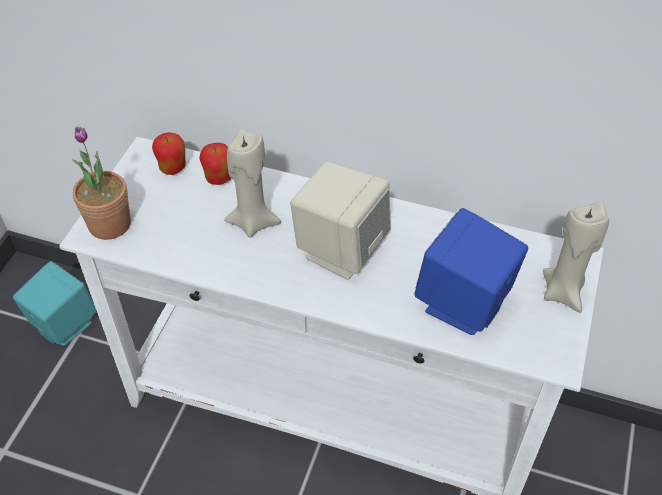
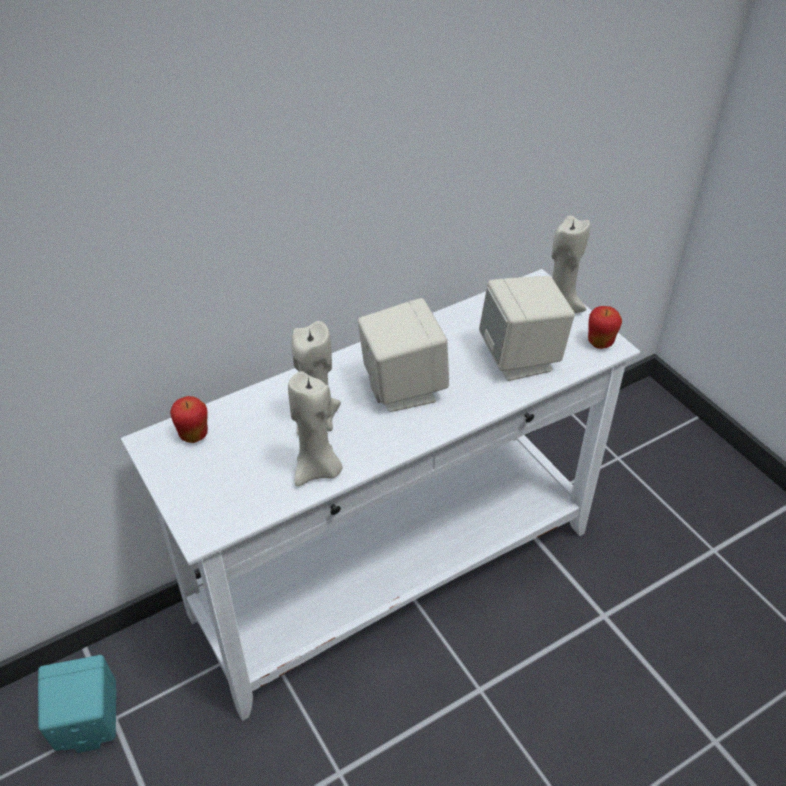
camera: 50 degrees left, 5 degrees down
(109, 224) = (207, 512): potted plant -> none
(203, 256) = (317, 470): none -> beige candle
(219, 179) = (243, 413): apple -> apple (600, 343)
(463, 304) = (521, 358): blue speaker -> beige speaker

